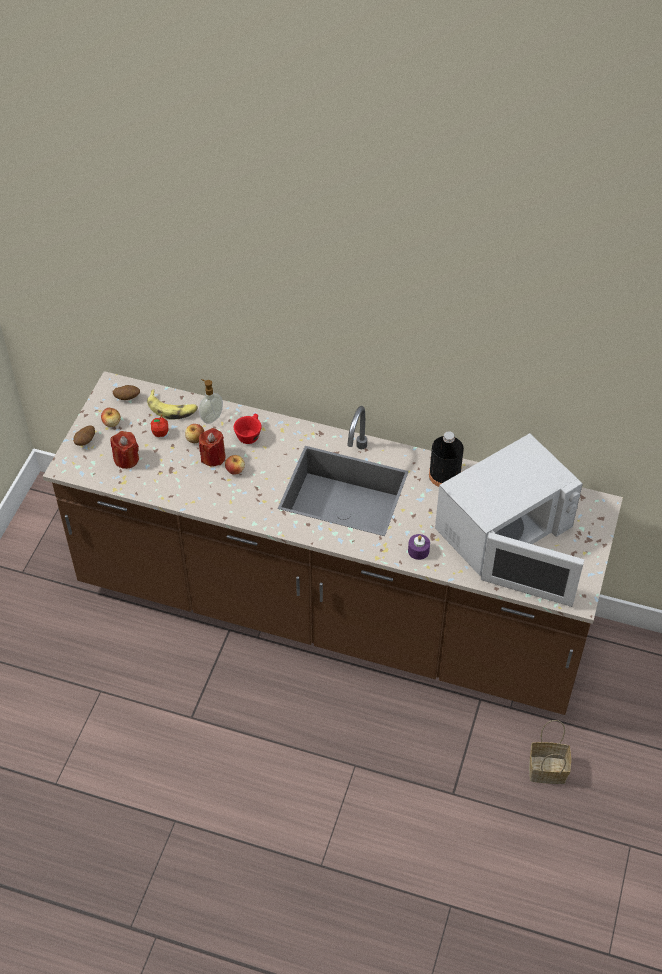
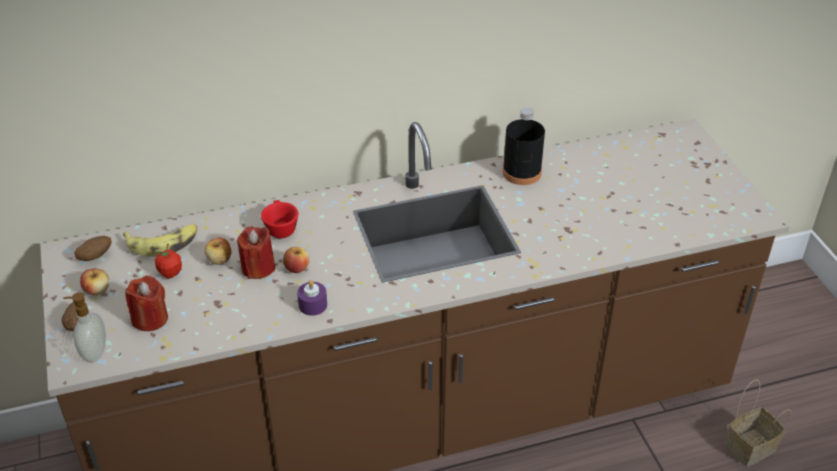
camera: 35 degrees left, 10 degrees down
(211, 417) = (219, 231): soap dispenser -> soap dispenser (93, 352)
(418, 551) = (569, 249): purple candle -> purple candle (313, 305)
(504, 533) = (630, 194): white microwave -> none

